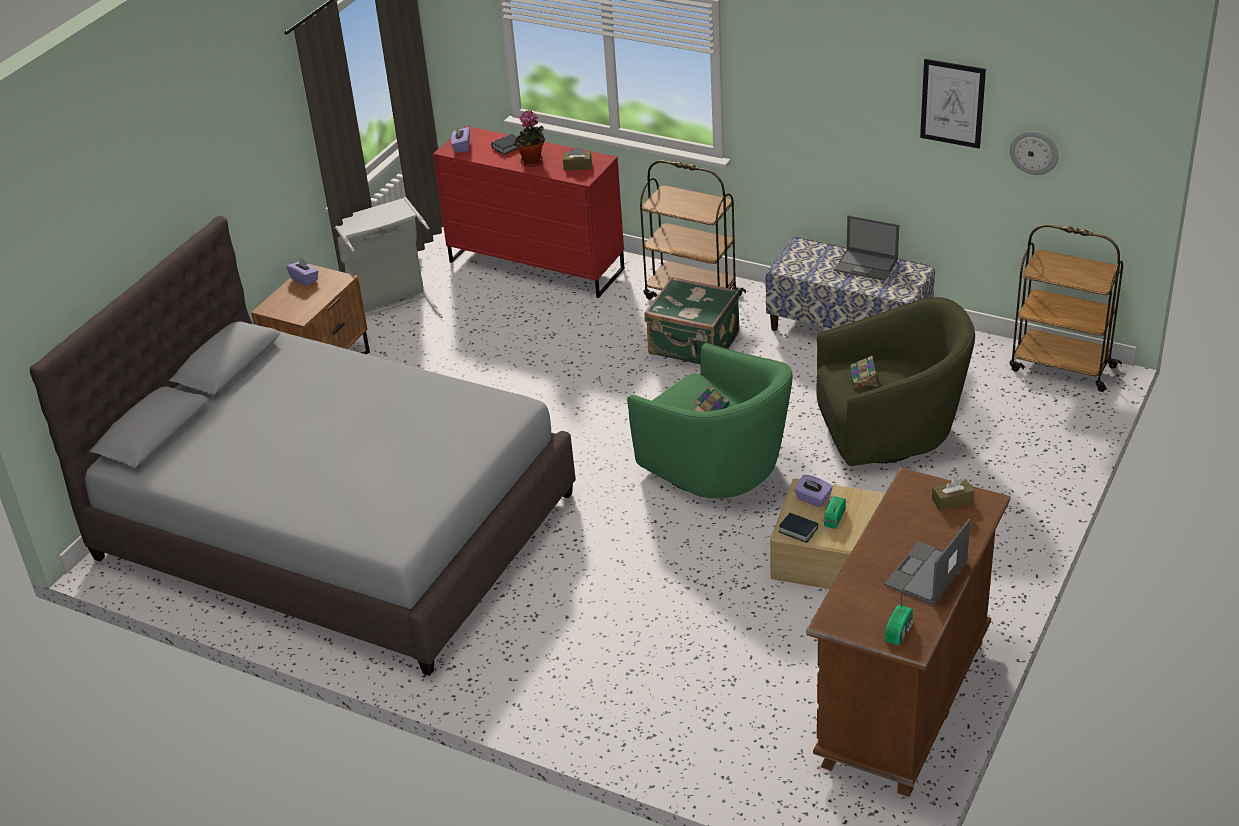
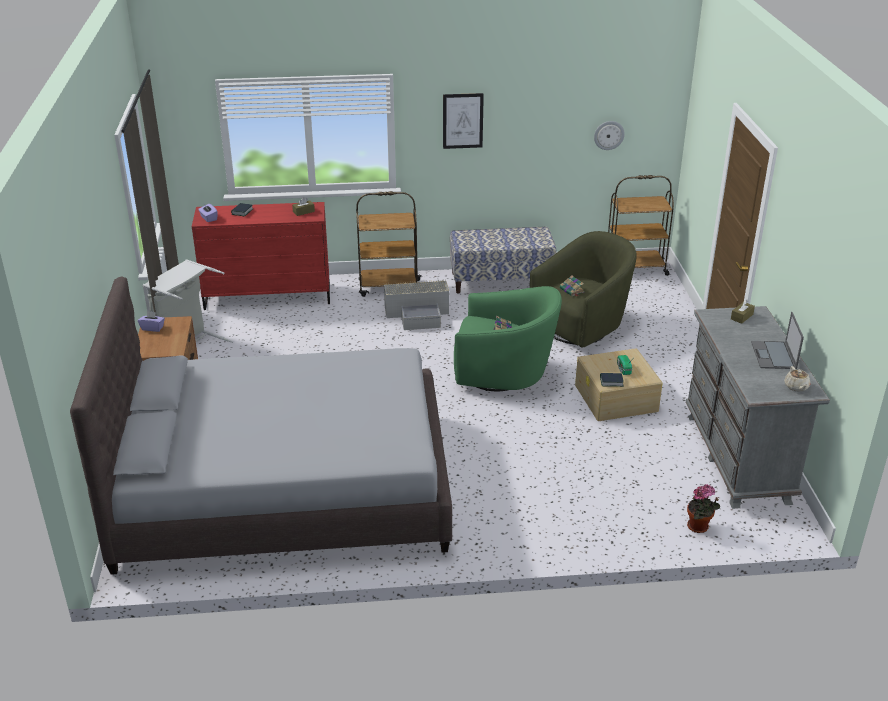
camera: 35 degrees left, 5 degrees down
(532, 162) = (270, 216): potted plant -> potted plant (699, 527)
(694, 345) = (418, 313): green suitcase -> grey storage box
(812, 499) = (601, 363): purple tissue box -> none
(866, 265) = (510, 234): laptop -> none
(900, 630) = (796, 387): radio -> beige teapot
(904, 702) = (737, 458): brown dresser -> grey dresser
(952, 103) = (556, 114): picture -> picture (463, 121)

